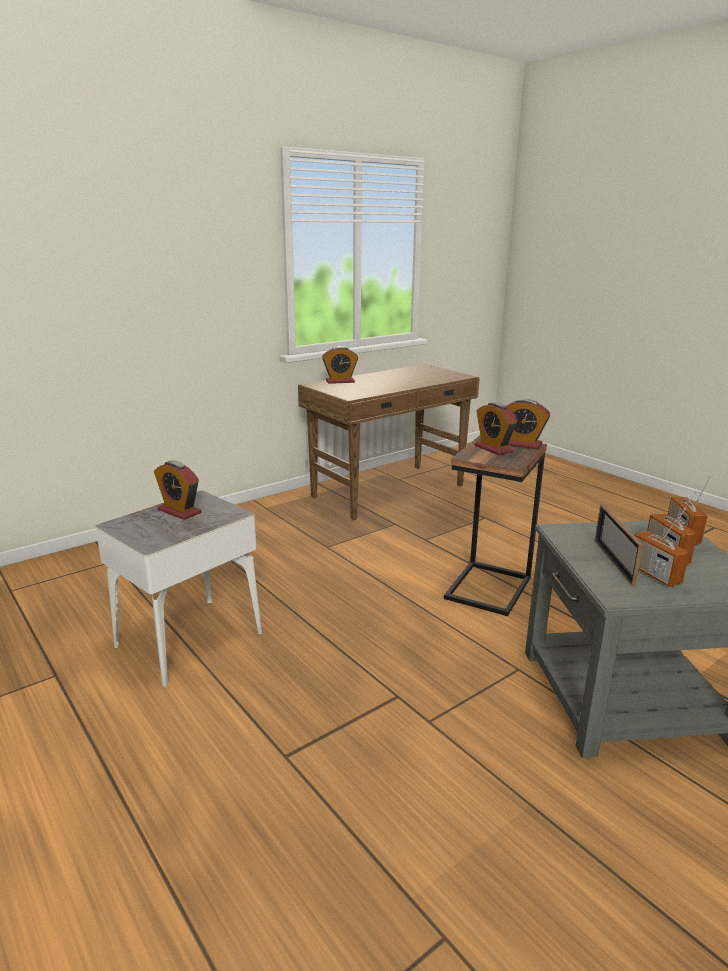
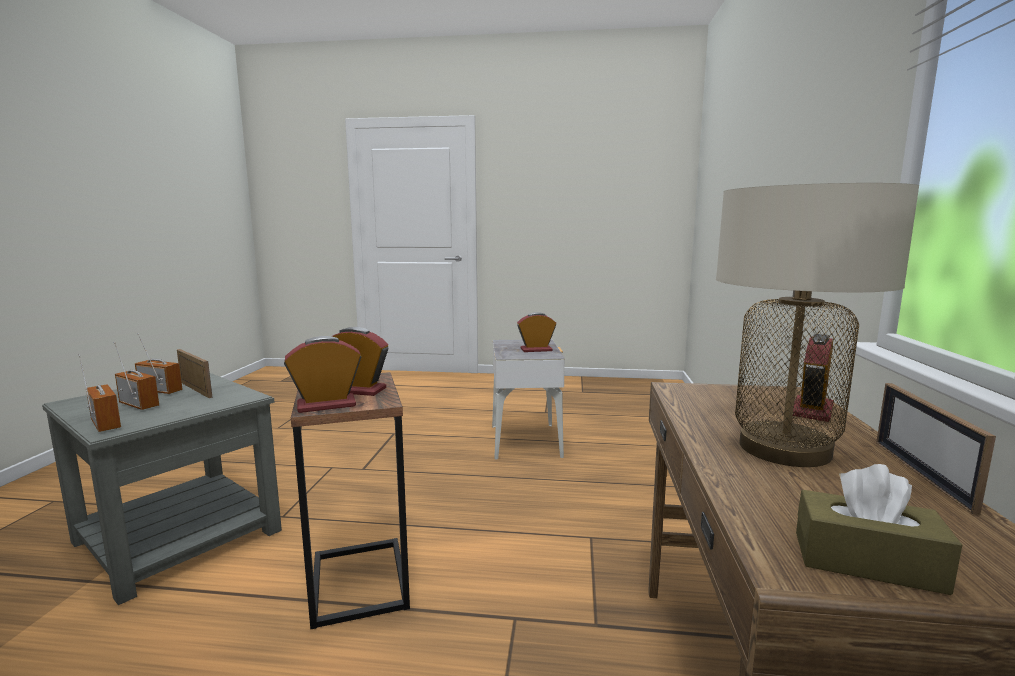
camera: 135 degrees right, 10 degrees down
(382, 372) = (921, 473): none -> picture frame
(394, 380) = (784, 449): none -> table lamp
(447, 373) = (867, 561): none -> brown tissue box

